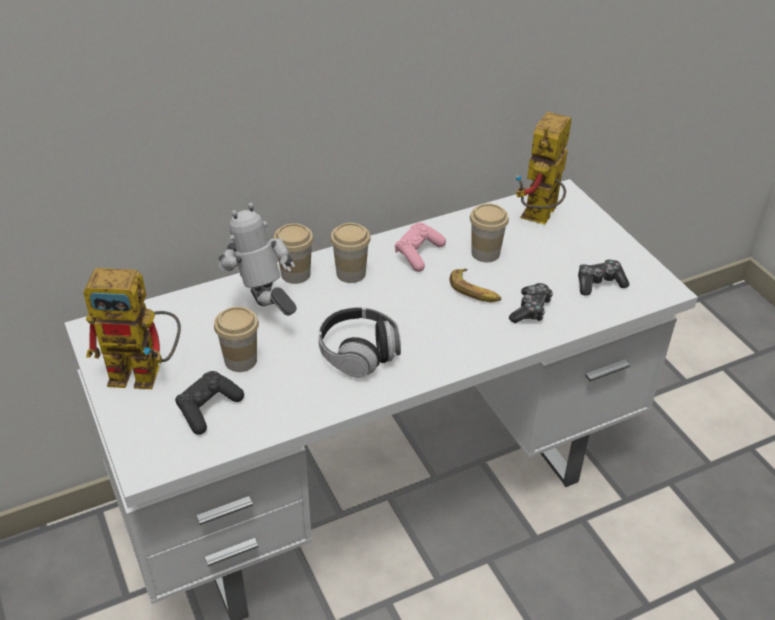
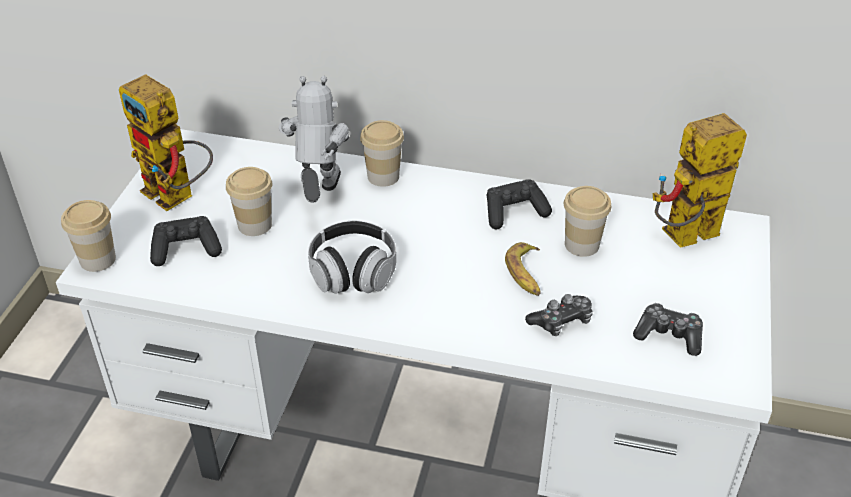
camera: 40 degrees right, 0 degrees up
(351, 273) = (431, 199): cup -> cup (97, 259)
(418, 254) = (514, 213): pink game controller -> black game controller

